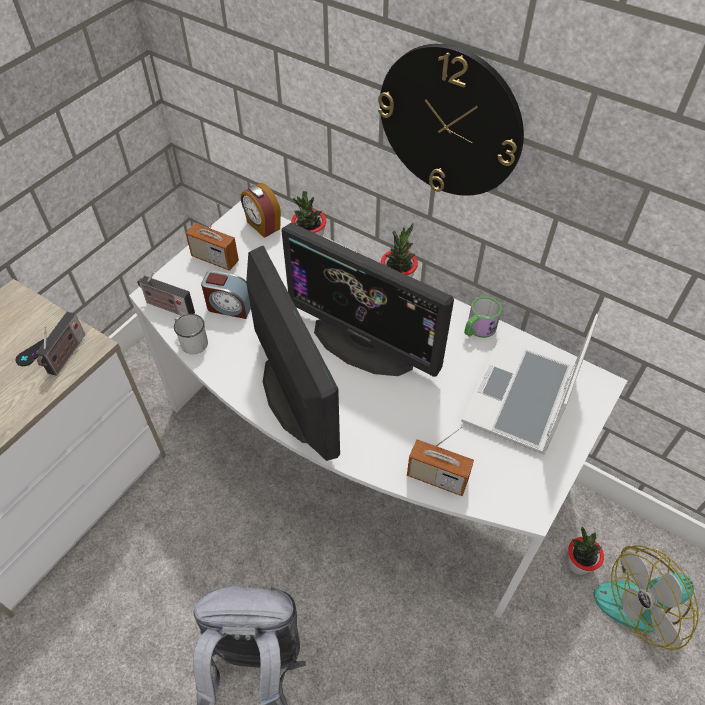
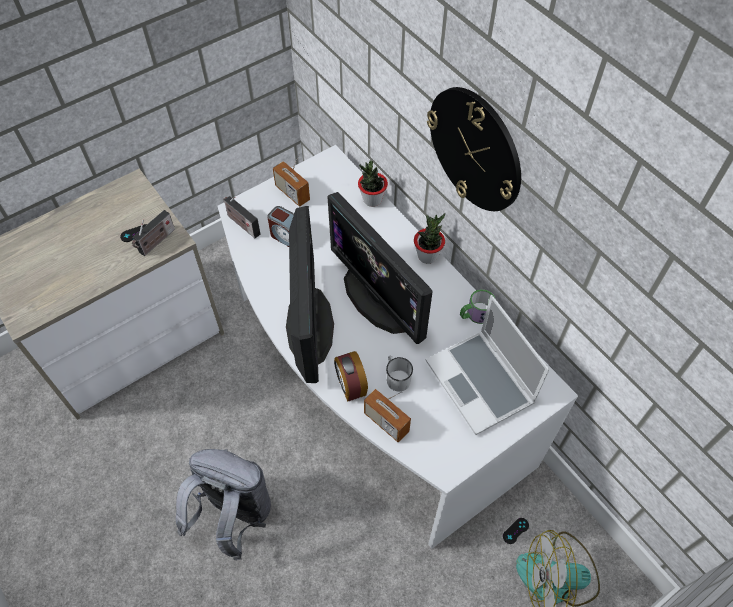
camera: 20 degrees right, 5 degrees up
(191, 341) = (249, 257): white mug -> white mug (396, 377)
(262, 226) = (341, 174): alarm clock -> alarm clock (351, 385)
(521, 399) = (481, 383): laptop -> laptop turned 75 degrees counterclockwise
(578, 564) = (515, 531): potted plant -> black game controller

